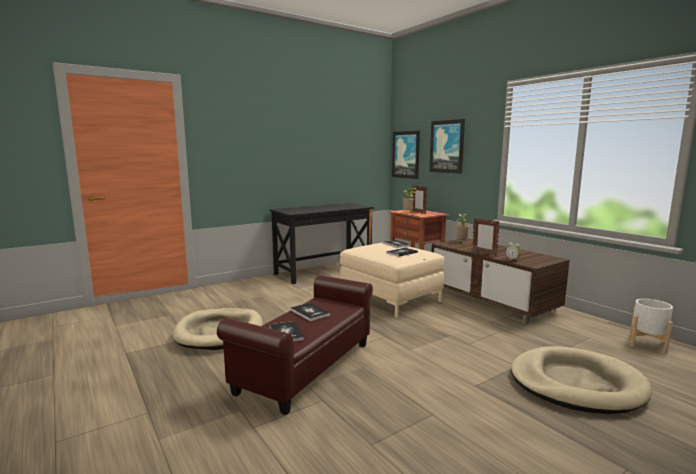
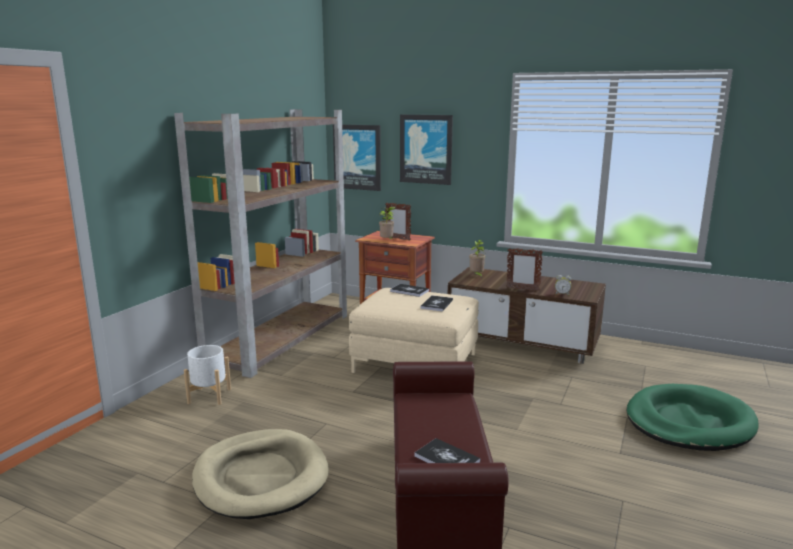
camera: 30 degrees left, 5 degrees up
(309, 312) = (428, 419): book -> none
(323, 271) = (281, 338): black desk -> brown bookcase
(575, 384) = (688, 422): beige dog bed -> green dog bed
(647, 344) = (691, 360): white planter -> white planter (209, 396)

